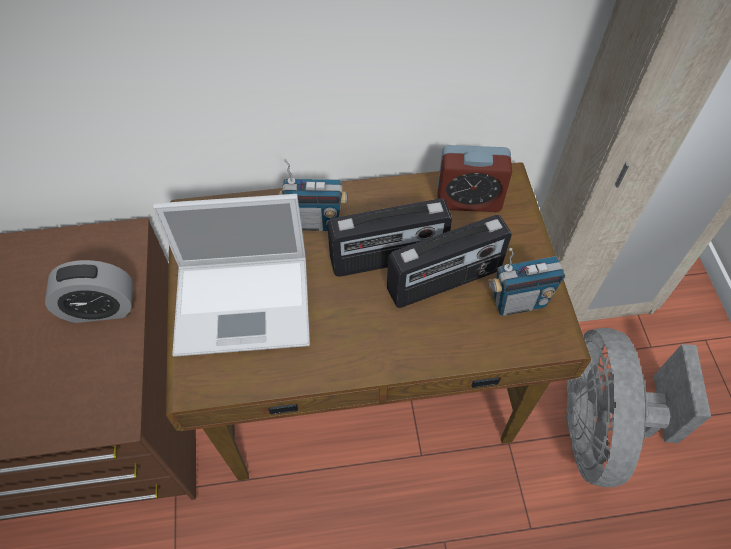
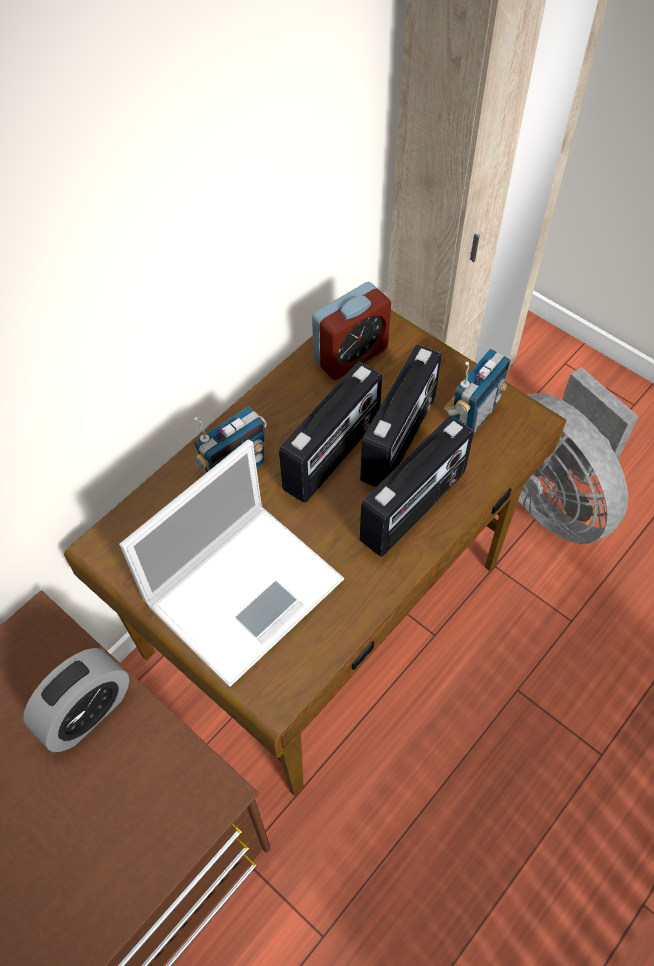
camera: 40 degrees left, 0 degrees up
(407, 335) = (414, 508): none -> radio

